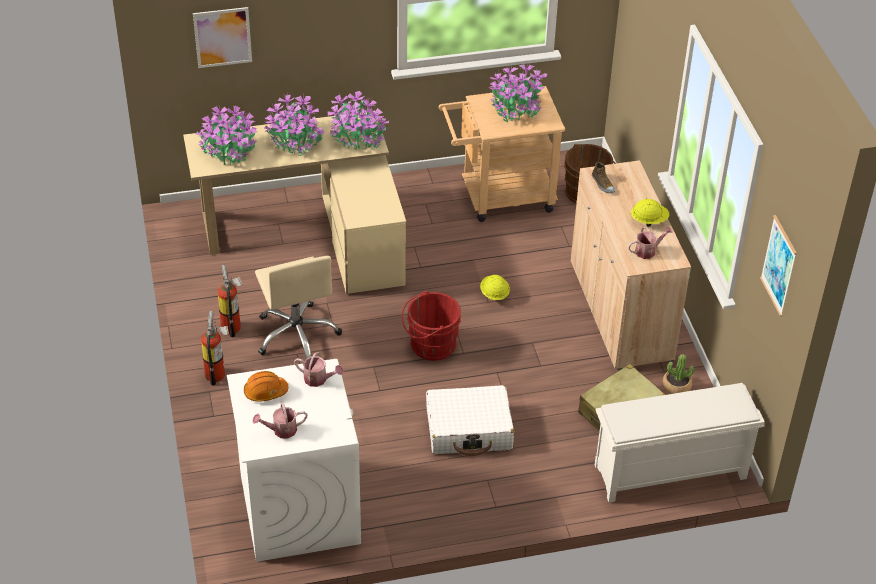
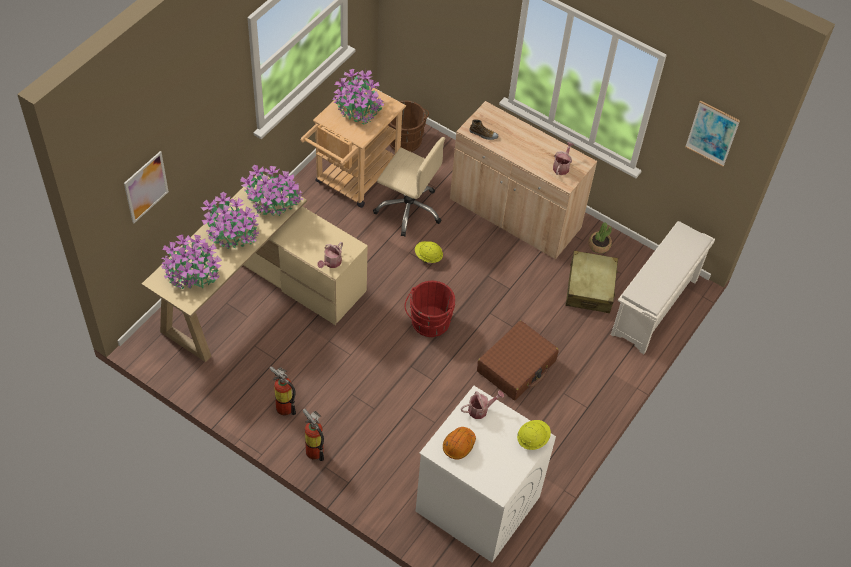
camera: 45 degrees left, 10 degrees up
(281, 430) = (500, 465): watering can -> watering can (331, 263)
(297, 334) = (335, 379): beige office chair -> beige office chair (409, 209)
(469, 429) = (516, 366): white suitcase -> brown suitcase
(649, 221) = (539, 143): yellow hard hat -> yellow hard hat (532, 439)

